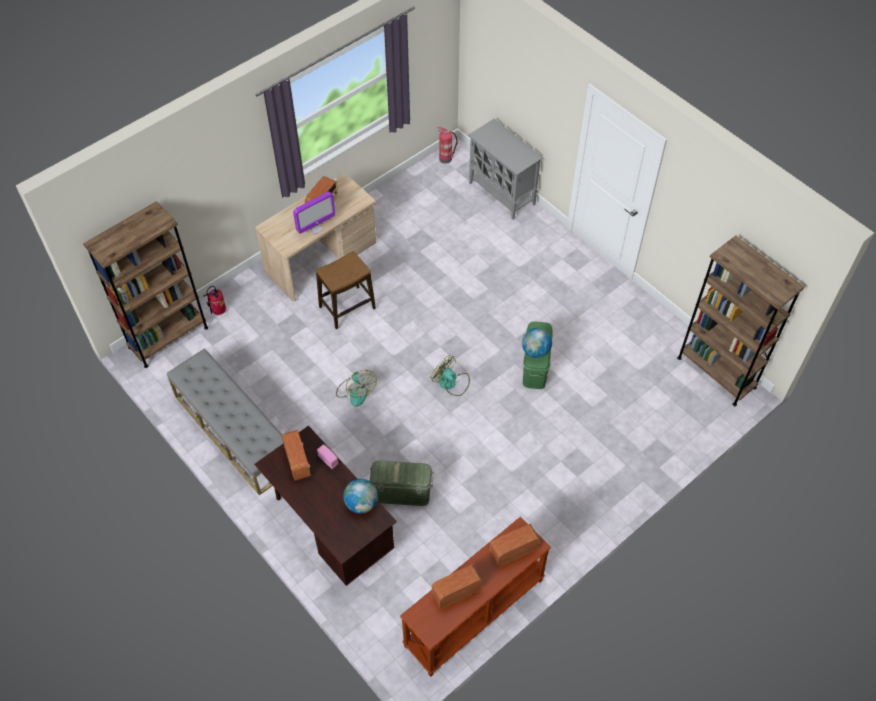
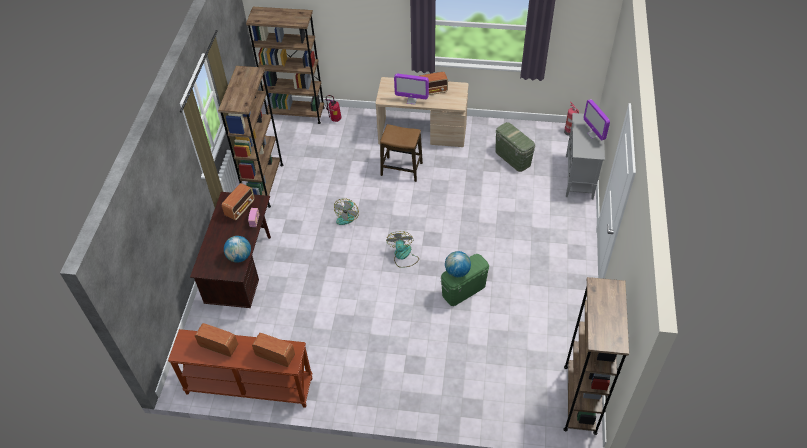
camera: 50 degrees right, 5 degrees down
(234, 431) = (264, 184): grey bench -> brown bookcase
(402, 493) = (298, 289): green storage box -> green storage box (512, 158)
(508, 141) = (593, 134): none -> monitor

